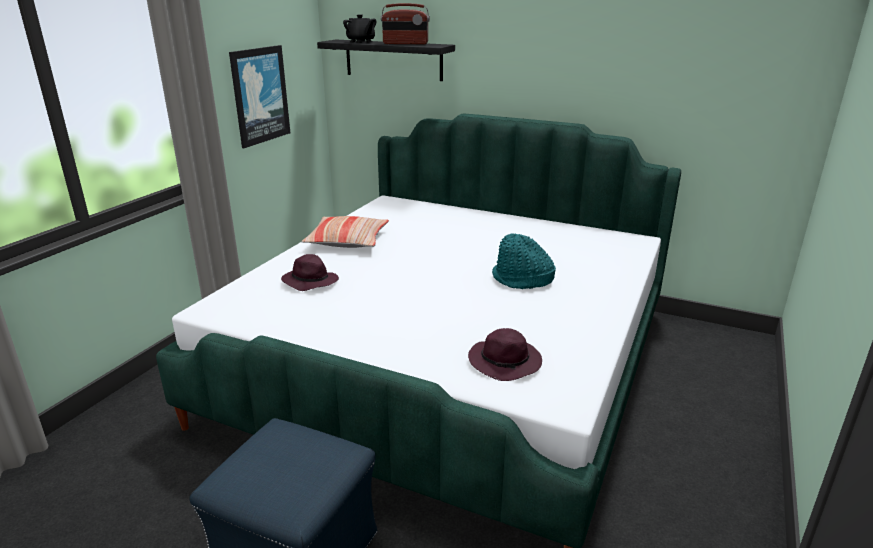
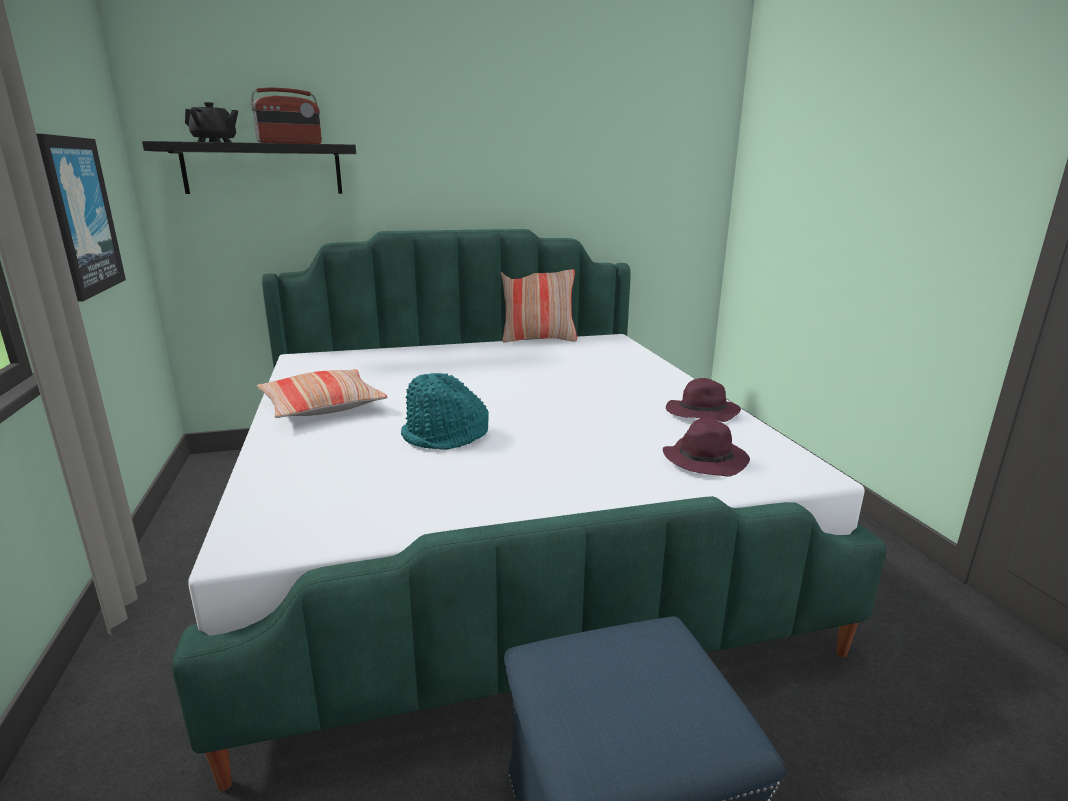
camera: 40 degrees left, 5 degrees down
(309, 282) = (351, 461): purple hat -> purple hat (701, 414)
(522, 279) = (582, 390): turquoise hat -> turquoise hat (446, 437)
(572, 225) = (538, 339): none -> pillow

